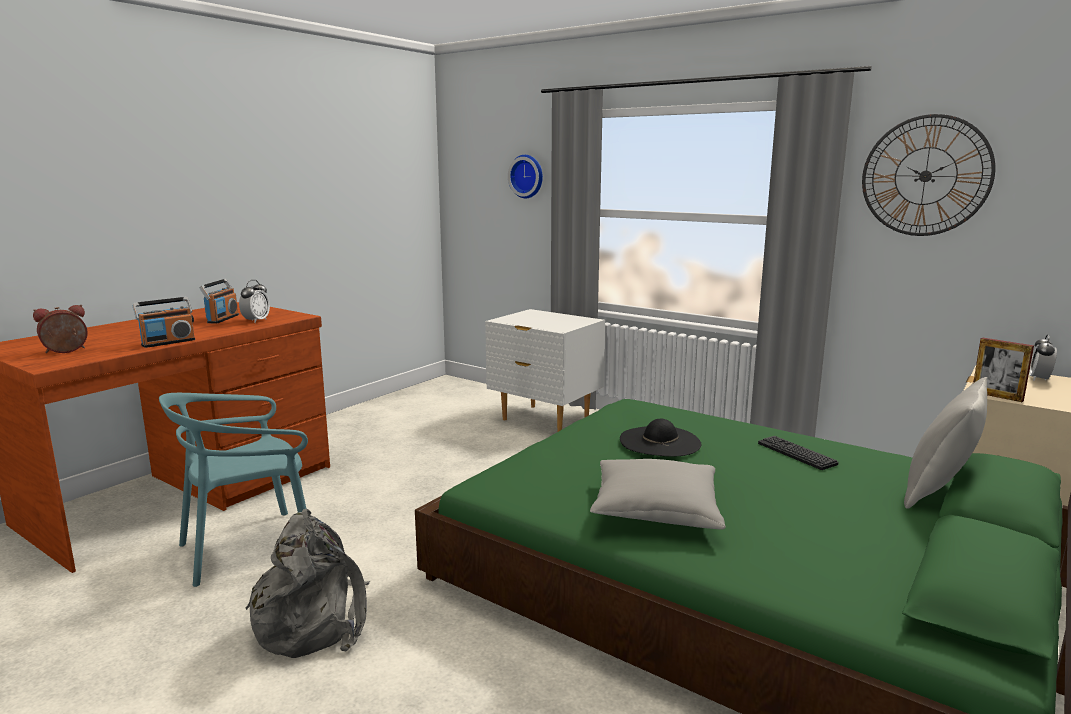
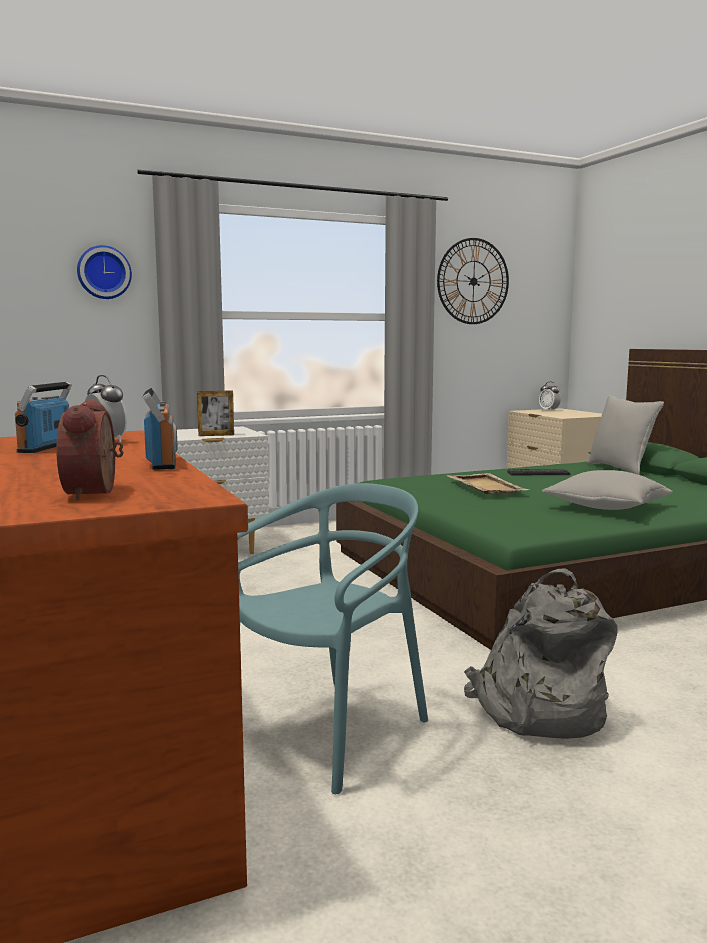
camera: 60 degrees left, 5 degrees down
(222, 319) = (46, 448): radio -> radio turned 120 degrees counterclockwise
(248, 548) = (328, 730): turquoise chair -> turquoise chair turned 135 degrees counterclockwise
(660, 441) = (485, 486): black hat -> beige tray
(997, 396) = (572, 416): picture frame -> picture frame (216, 435)

